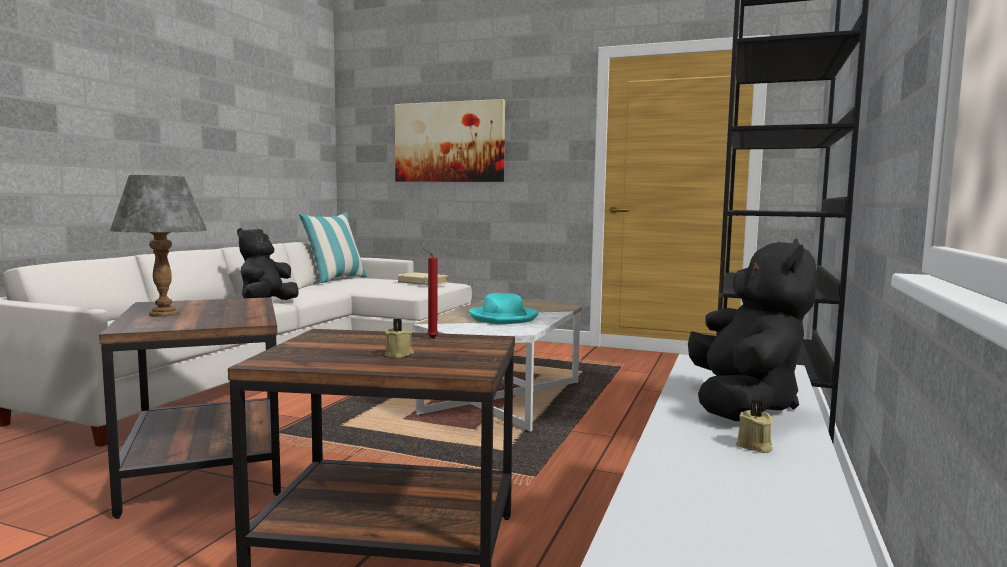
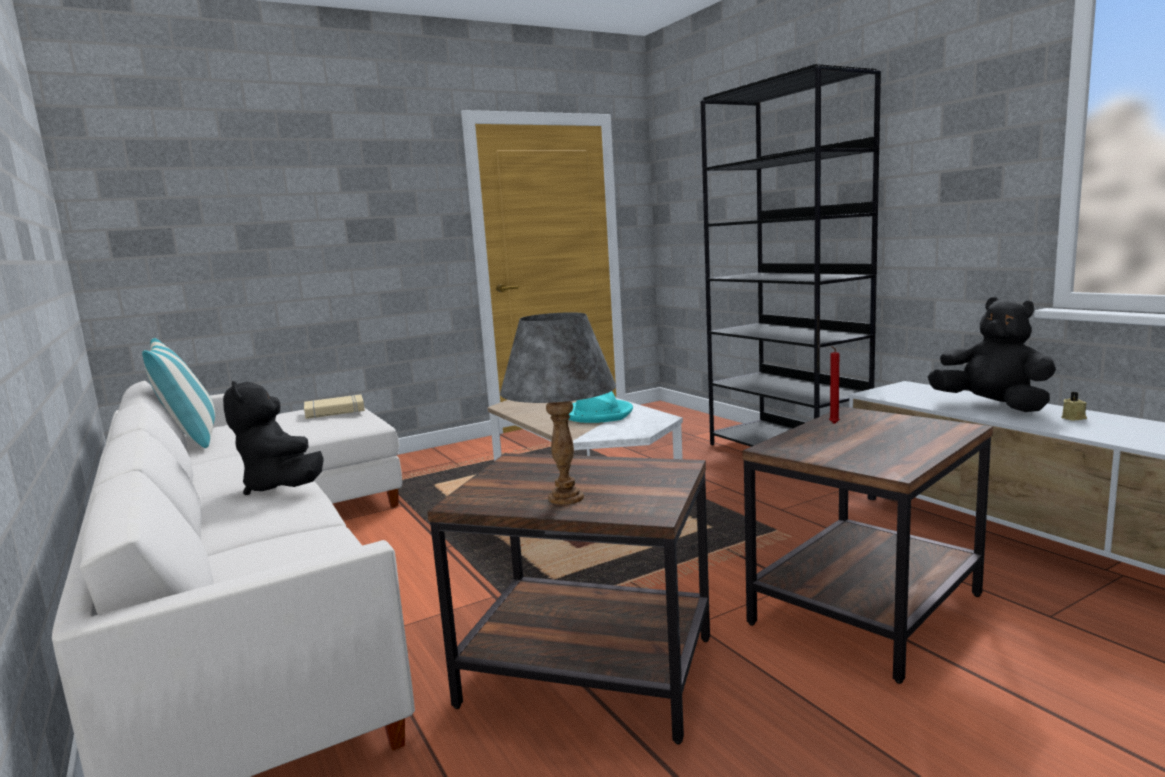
camera: 50 degrees left, 5 degrees up
(399, 354) = (892, 436): beige candle -> none
(449, 142) = (283, 221): picture -> none

